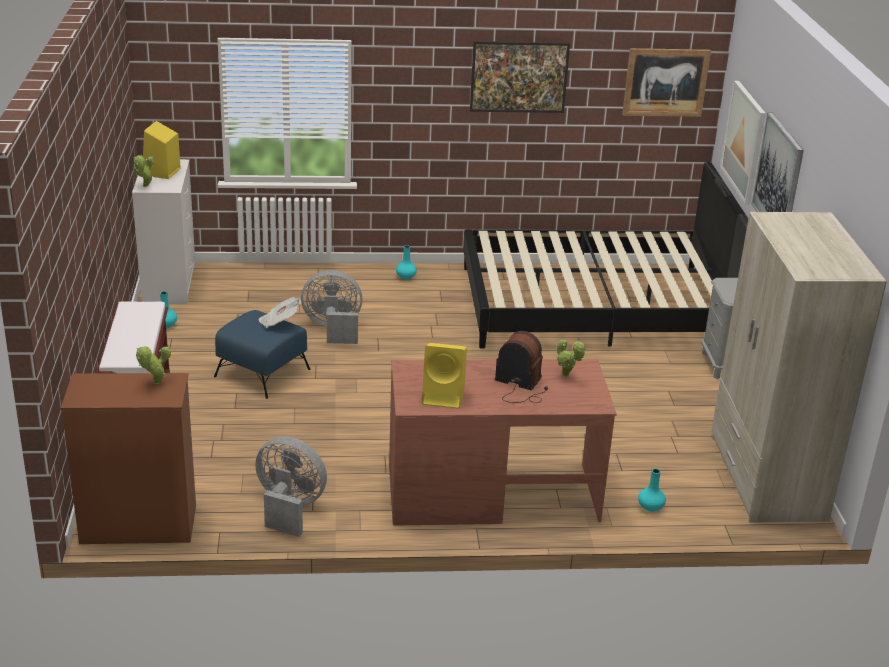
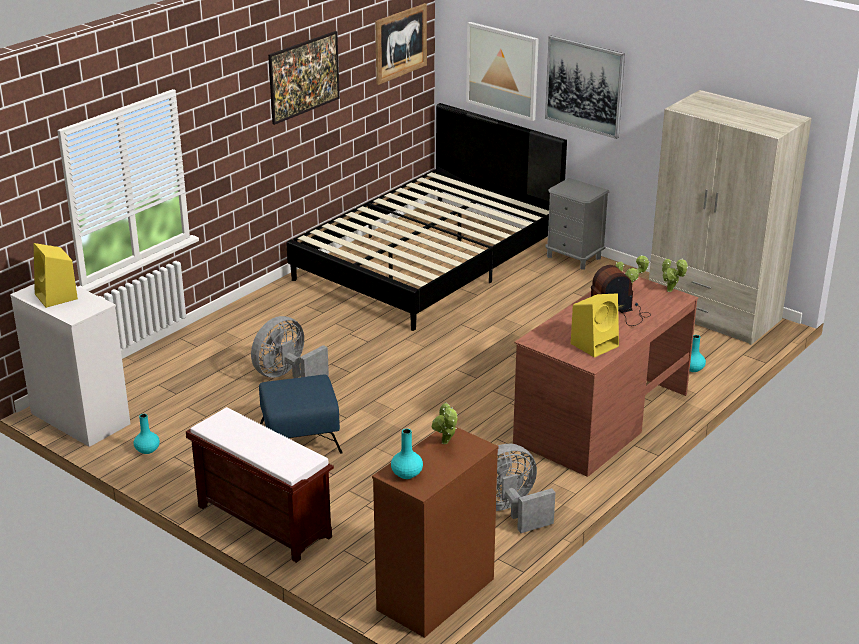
camera: 45 degrees left, 0 degrees up
(145, 186) = (72, 315): potted plant -> potted plant (671, 291)
(279, 322) = (306, 379): newspaper -> none
(406, 277) = (261, 308): turquoise vase -> turquoise vase (407, 473)

